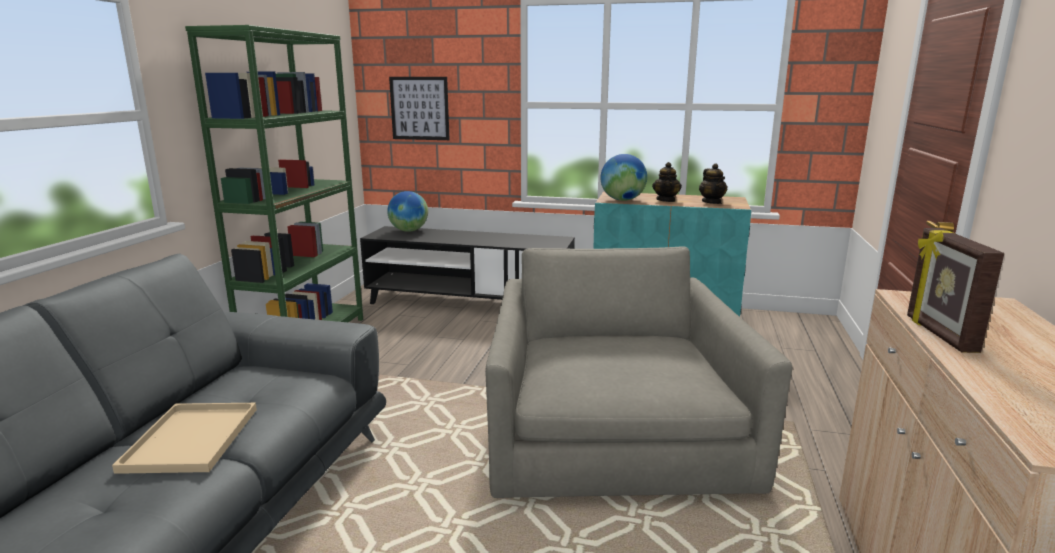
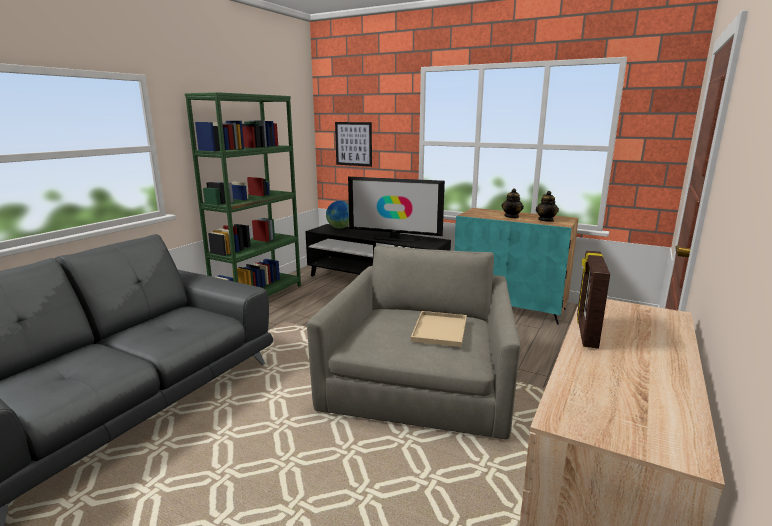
camera: 15 degrees right, 0 degrees up
(191, 440) = (129, 345): beige tray -> beige tray (440, 330)
(498, 240) = (394, 238): none -> television
(622, 200) = (478, 215): globe -> none

